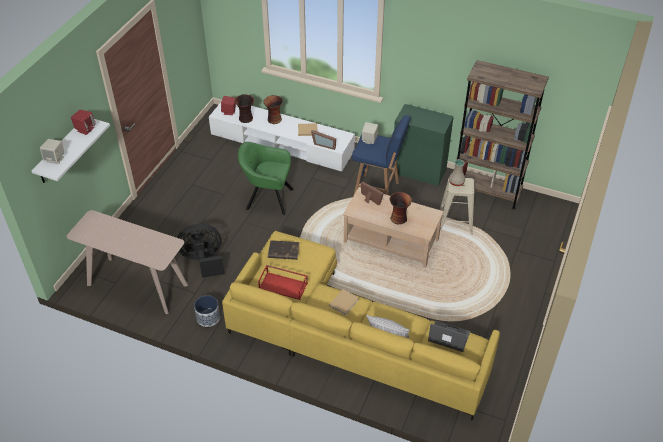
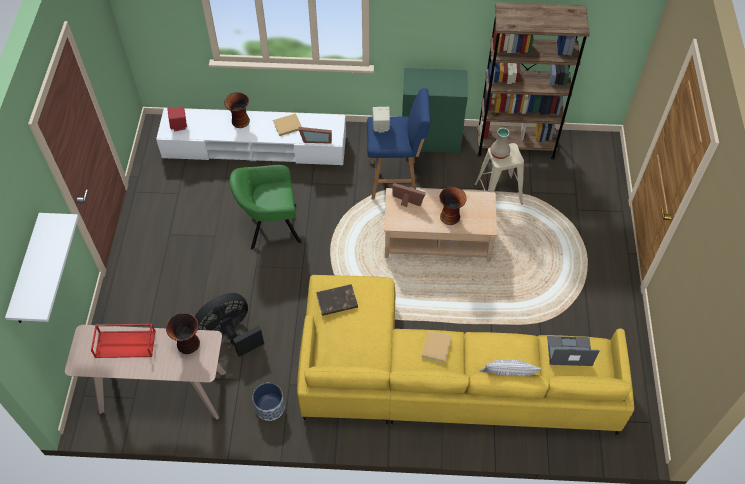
camera: 20 degrees left, 10 degrees up
(55, 159) = (30, 290): beige speaker -> none
(85, 129) = (49, 233): red speaker -> none
(246, 119) = (205, 129): vase -> vase (189, 344)
(284, 285) = (357, 347): red tray -> red tray (126, 343)

